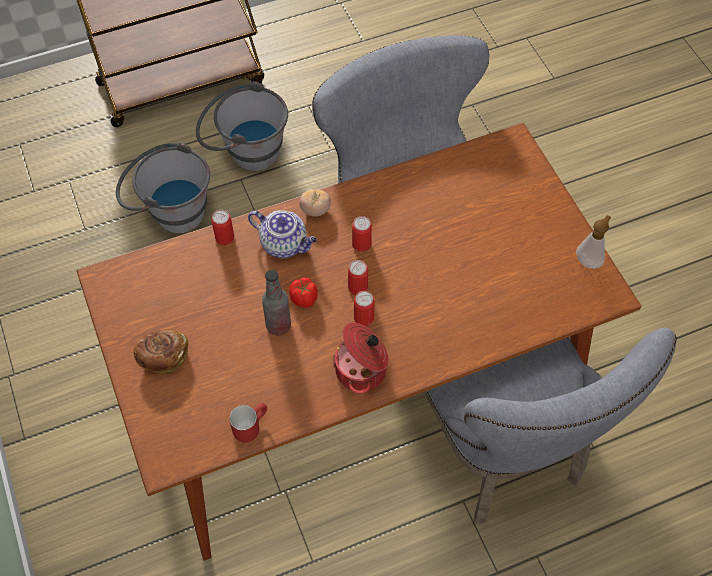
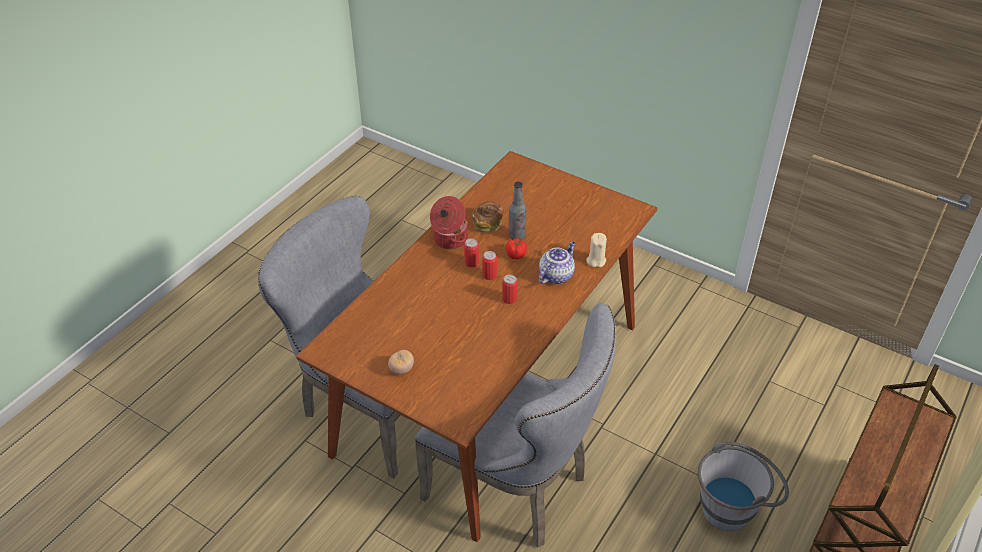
camera: 145 degrees right, 15 degrees down
(163, 357) = (562, 195): bread -> bread (488, 223)
(170, 211) = (731, 426): grey bucket -> none
(224, 237) = (596, 260): can -> beige candle
(250, 425) = (487, 192): red mug -> none
(285, 244) = (556, 275): teapot -> teapot turned 135 degrees clockwise
(315, 210) = (558, 303): tomato -> tomato (401, 369)
(589, 261) = (348, 365): soap dispenser -> none

